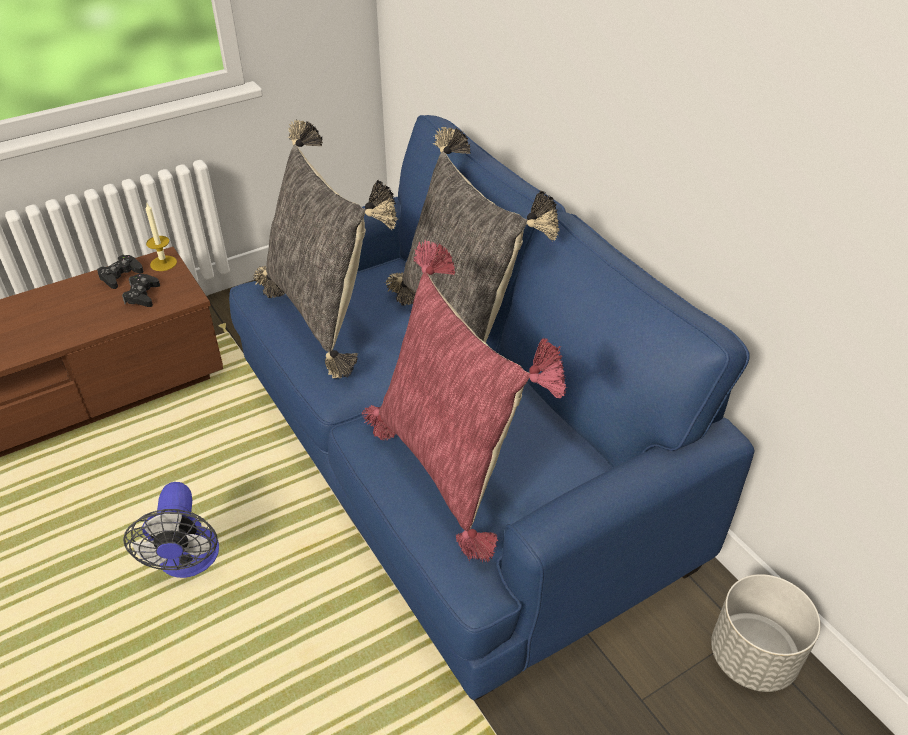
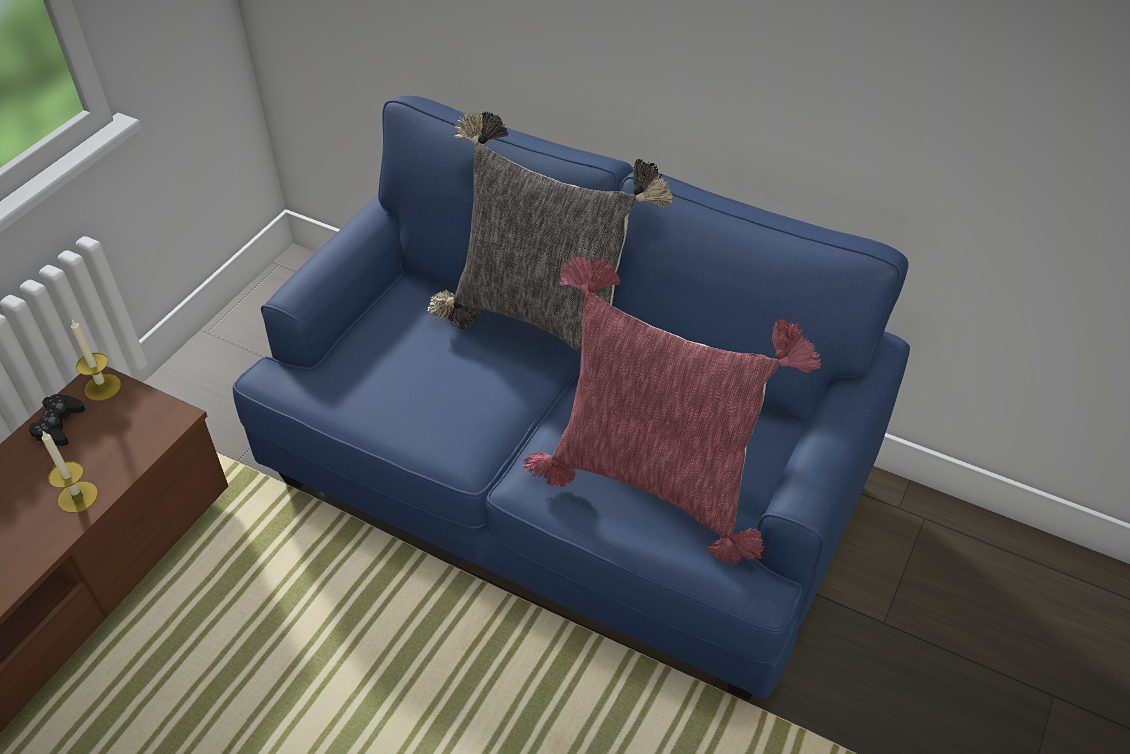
camera: 30 degrees left, 5 degrees up
(94, 322) = (78, 497): none -> candle
(142, 295) = (112, 438): black game controller -> none
(188, 562) = (357, 721): fan -> none
(330, 324) = (394, 382): pillow -> none
(753, 658) = (945, 537): grey planter -> none

